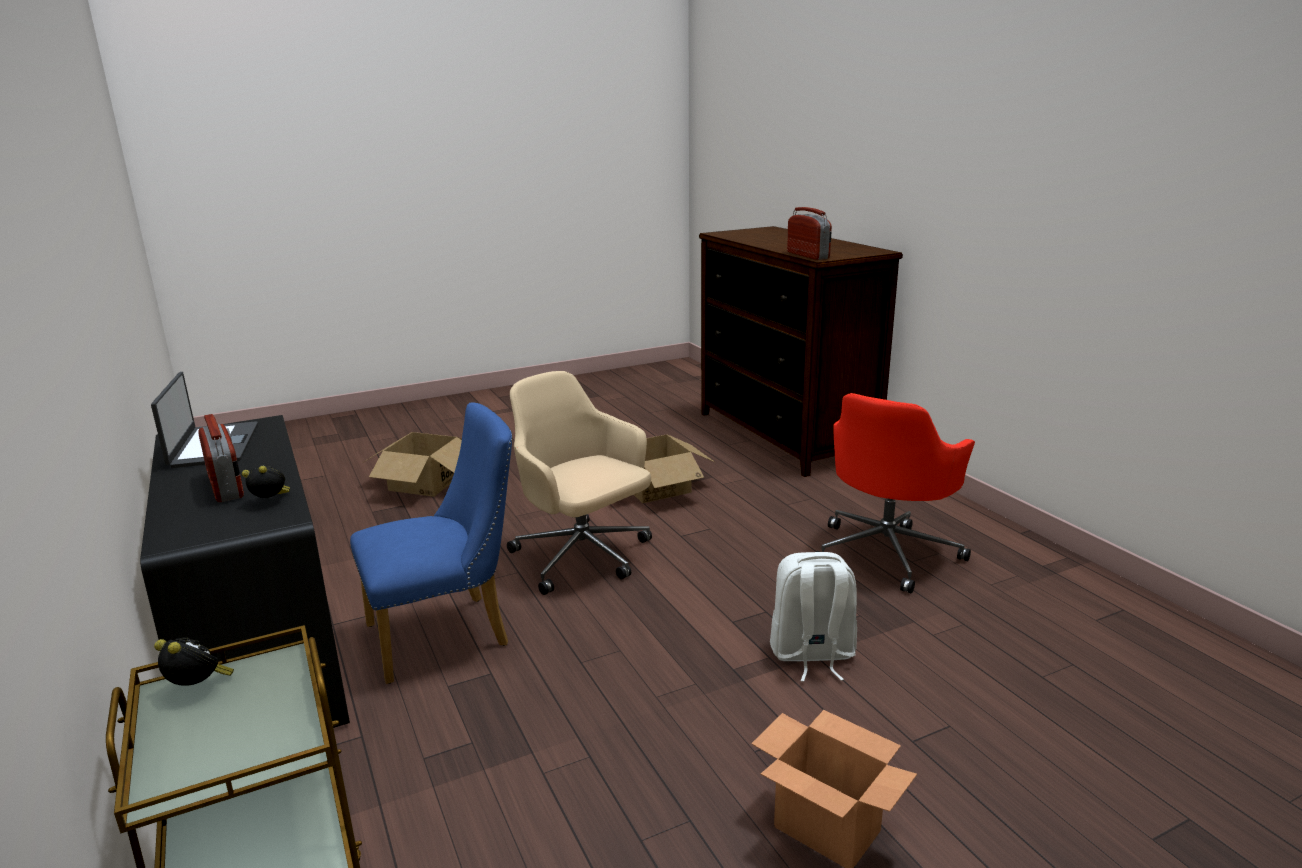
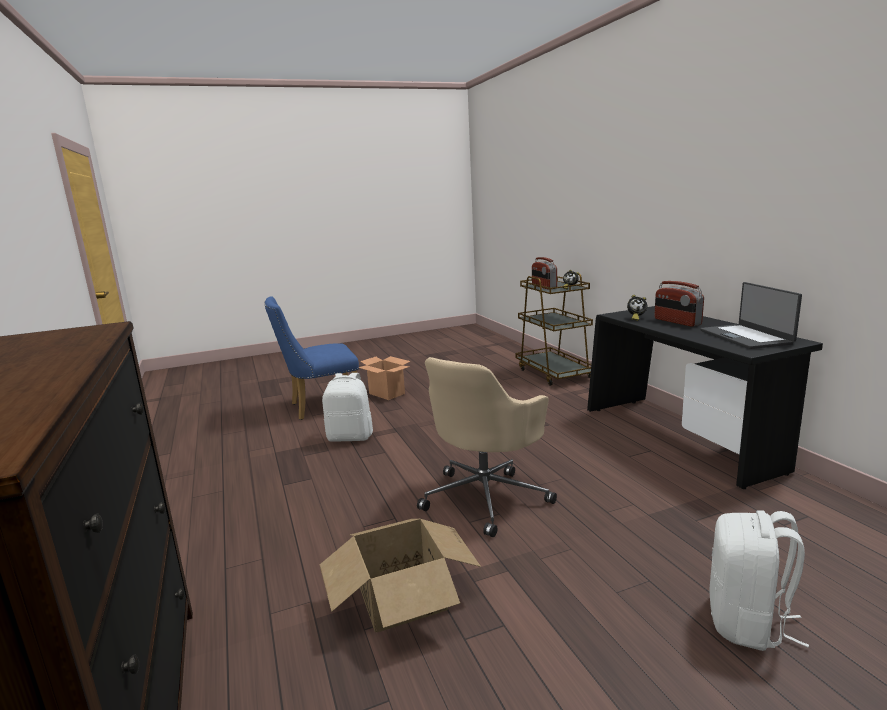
camera: 175 degrees left, 5 degrees down
(425, 482) = (747, 623): cardboard box -> white backpack
(448, 634) = (566, 445): blue chair -> blue chair (320, 407)
(583, 557) = (486, 497): beige office chair -> beige office chair turned 75 degrees clockwise
(808, 255) = (97, 333): radio -> radio (543, 287)
(887, 552) = (231, 498): red office chair -> none

